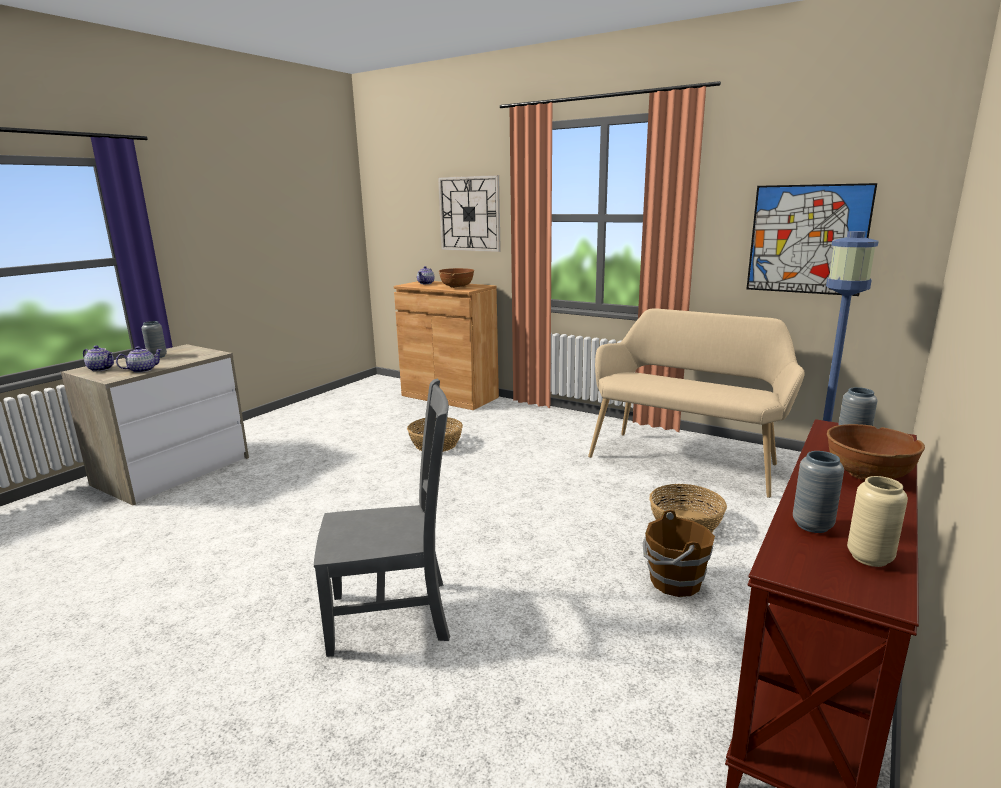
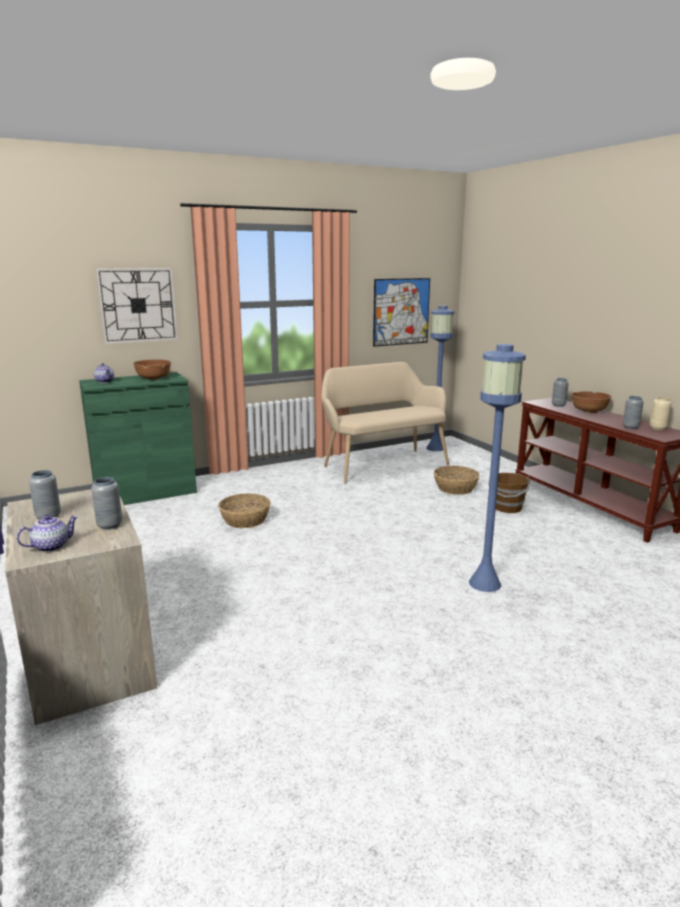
camera: 60 degrees left, 0 degrees up
(142, 370) = (110, 525): teapot -> grey vase
(394, 616) = (485, 583): grey chair -> blue floor lamp
(449, 396) = (145, 493): brown cabinet -> green cabinet

